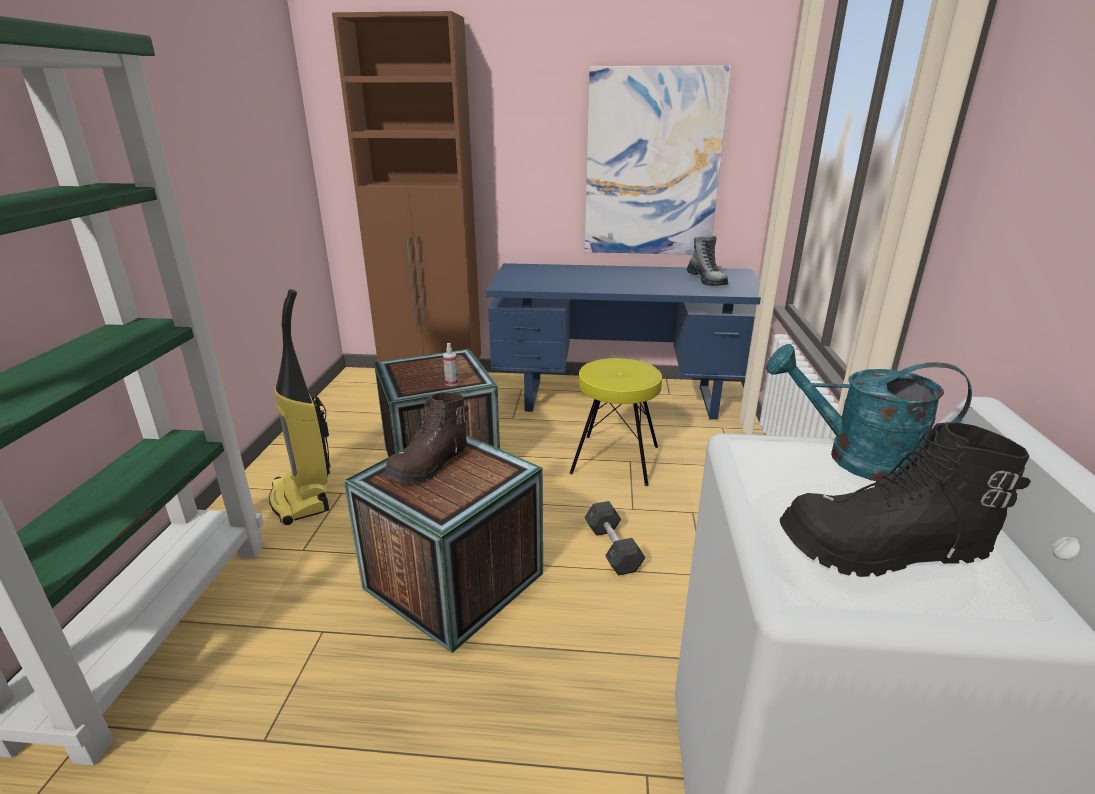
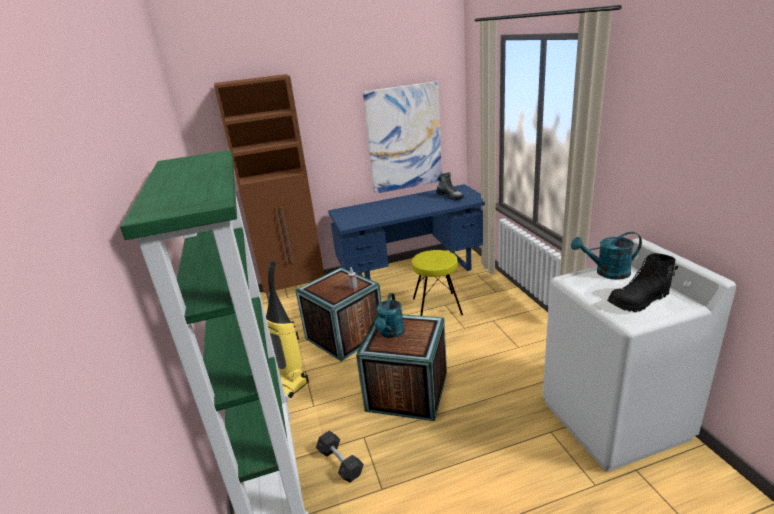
camera: 20 degrees left, 0 degrees up
(430, 465) = (390, 333): brown boot -> turquoise watering can
(612, 548) = (469, 350): grey dumbbell -> grey dumbbell (340, 463)

